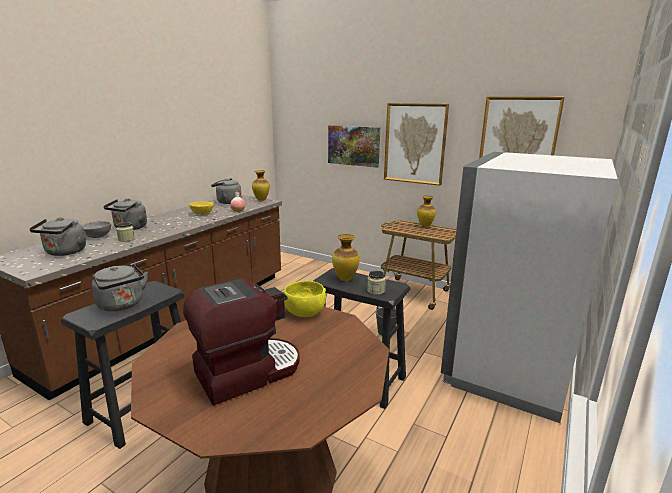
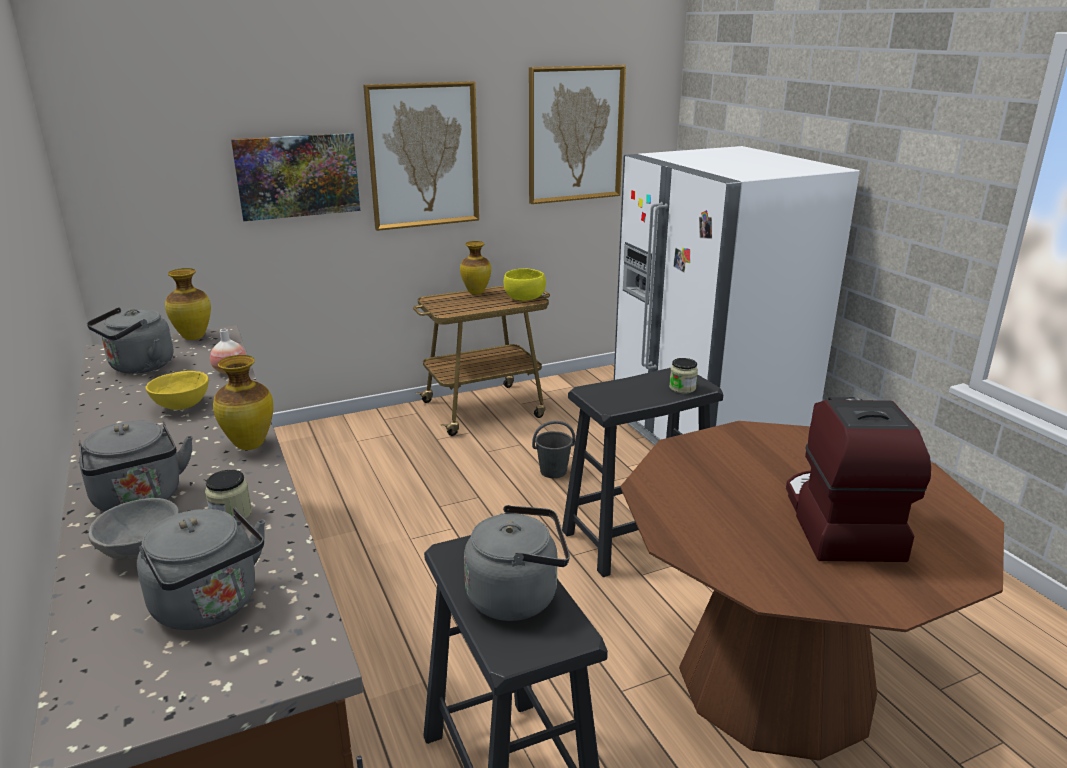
camera: 55 degrees left, 5 degrees up
(305, 313) = (705, 447): yellow bowl -> yellow bowl (525, 298)
(345, 279) = (622, 393): vase -> vase (249, 445)

